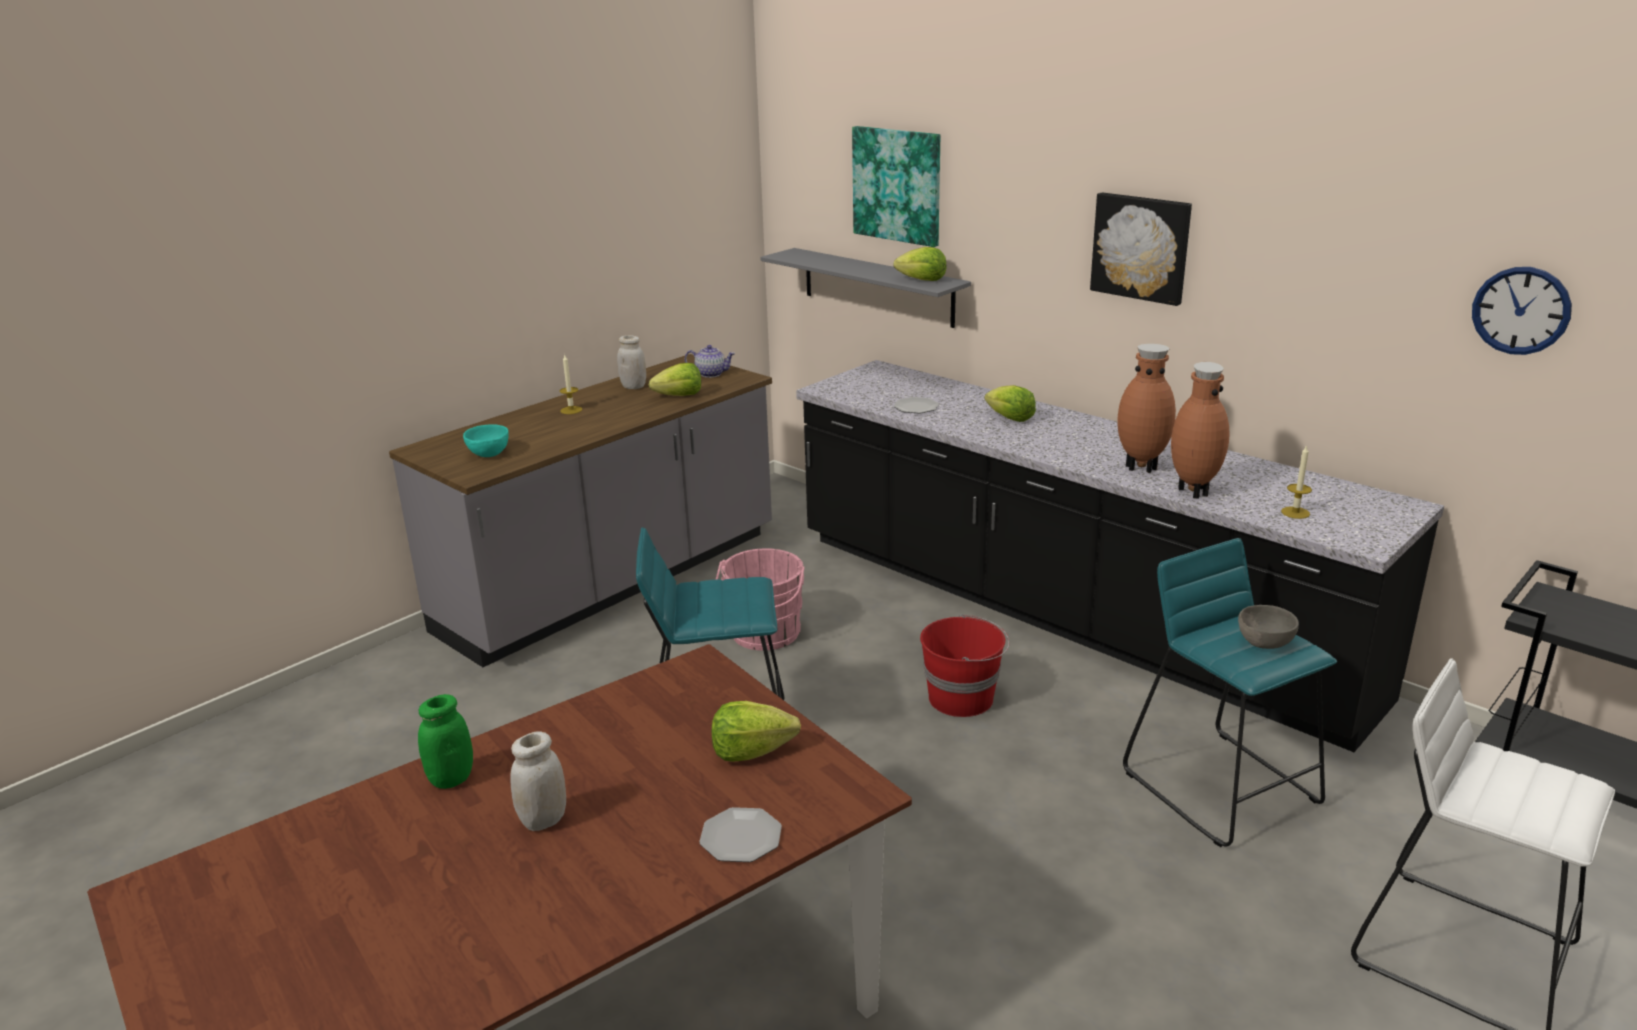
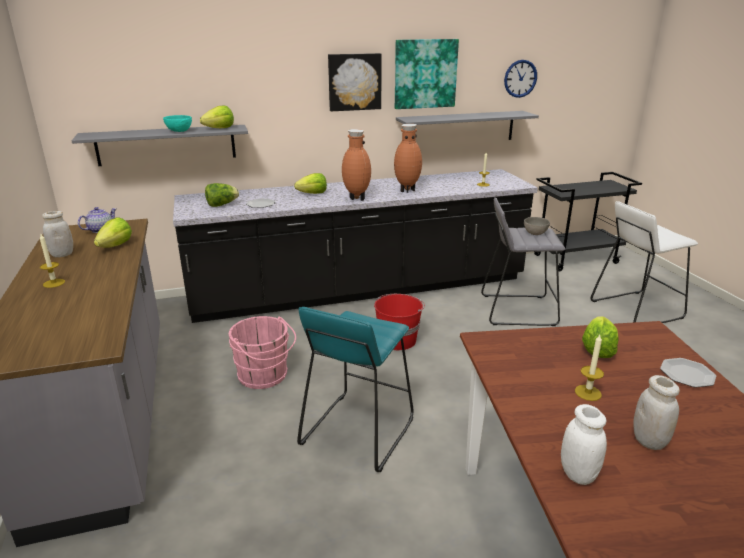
camera: 60 degrees left, 0 degrees up
(451, 779) = (577, 474): green jar -> white jar
(488, 454) = (70, 332): turquoise bowl -> turquoise bowl (179, 131)
(625, 761) = (588, 392): none -> candle
(880, 391) = (222, 205): none -> lettuce
(897, 185) = (174, 70): picture -> picture (425, 74)
(1192, 491) = (443, 190): brown vase -> brown vase (356, 199)
(1221, 786) = (517, 310): turquoise stool -> grey stool
(1348, 385) = (460, 128): none -> grey shelf

